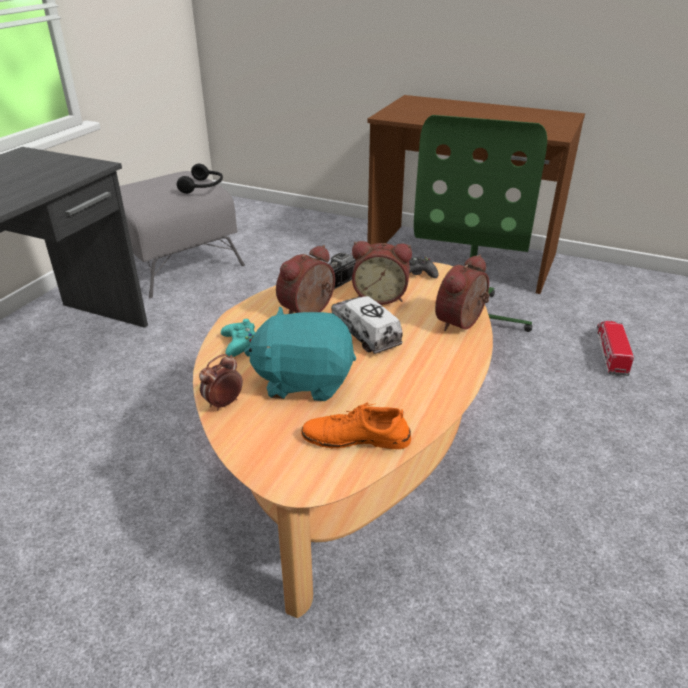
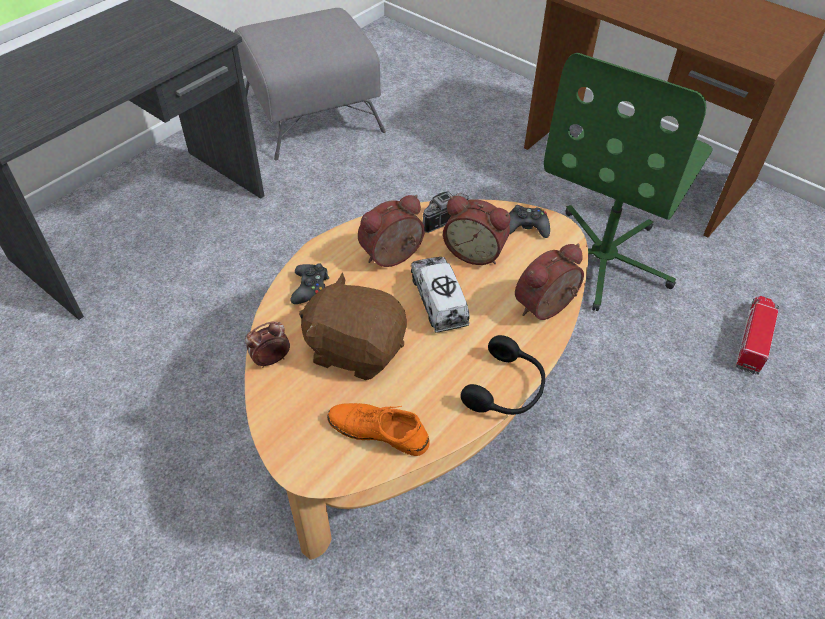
camera: 15 degrees right, 15 degrees up
(203, 187) = (348, 42): black headphones -> black headphones (506, 389)
(241, 345) = (310, 288): turquoise game controller -> black game controller
(304, 380) = (355, 349): turquoise plush toy -> brown plush toy

